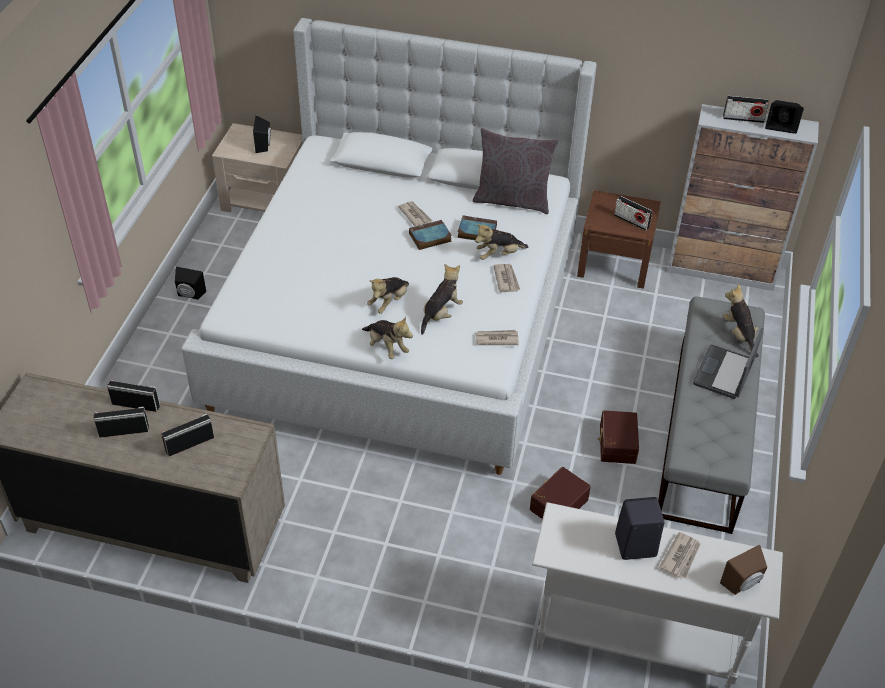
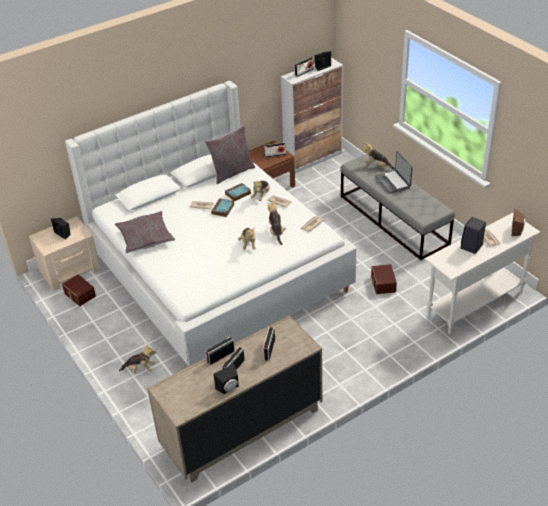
camera: 45 degrees left, 5 degrees down
(190, 295) = (102, 335): black speaker -> black speaker (229, 388)
(302, 206) = (145, 237): none -> grey pillow
(386, 347) = (276, 259): plush toy -> plush toy (140, 369)
(616, 444) = (370, 247): brown storage box -> brown storage box (79, 295)

